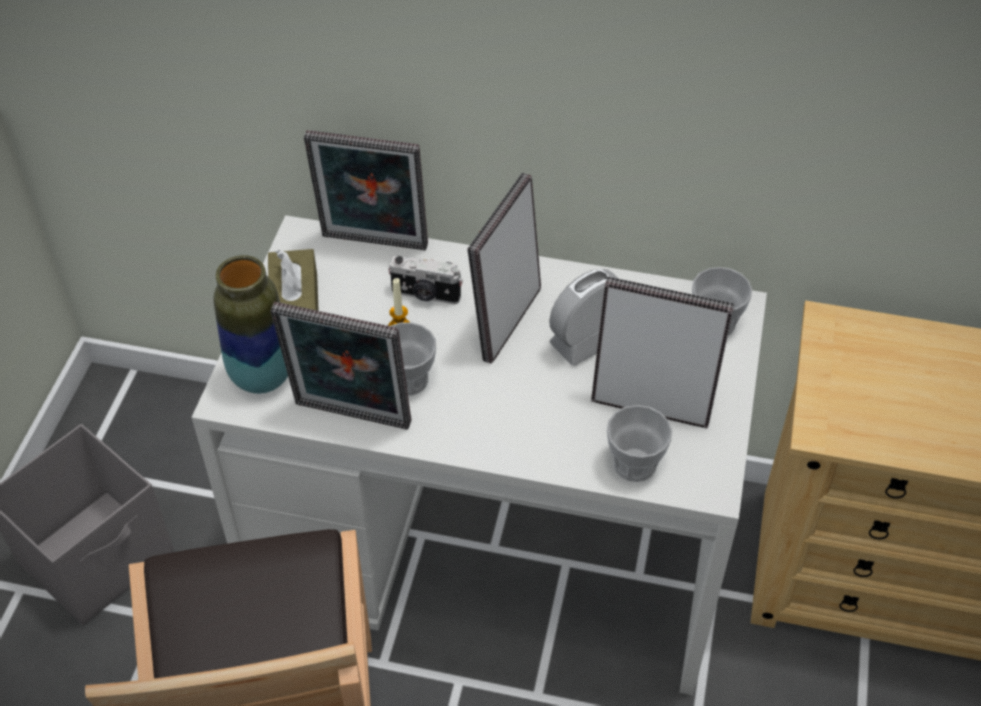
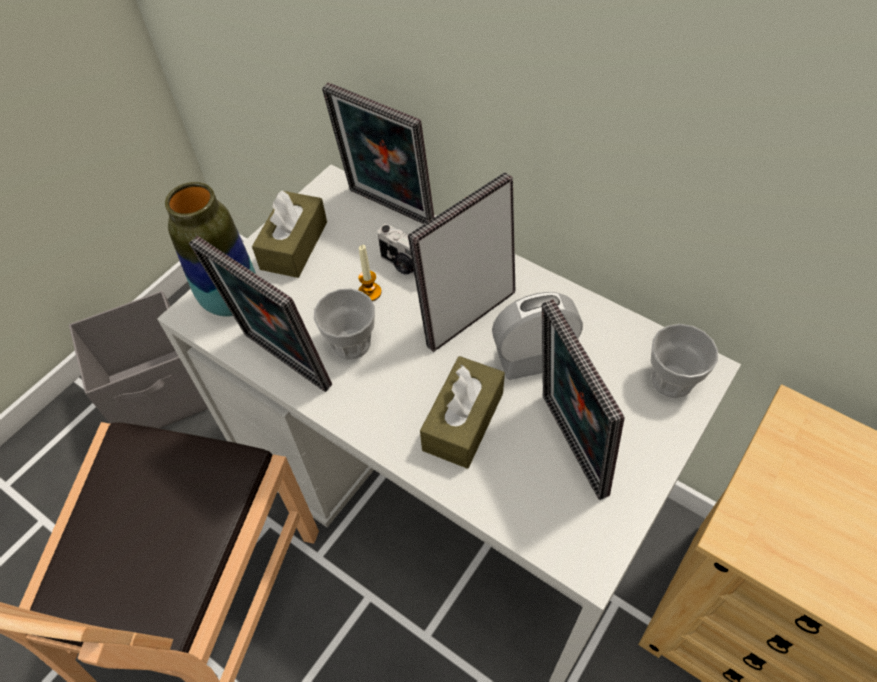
camera: 25 degrees right, 5 degrees up
(550, 413) = (463, 421): none -> brown tissue box
(634, 464) = (520, 505): cup -> none
(651, 405) = (567, 446): picture frame -> picture frame turned 150 degrees counterclockwise

